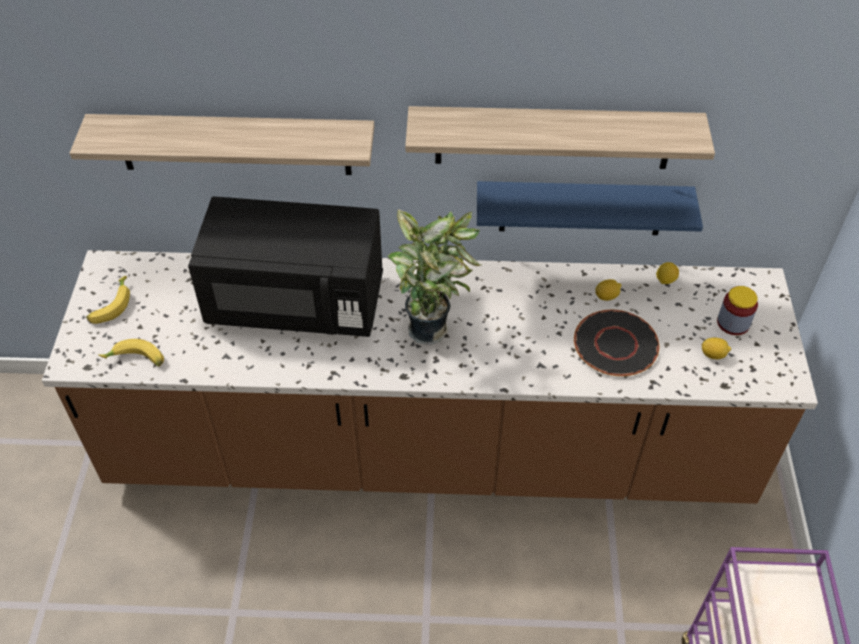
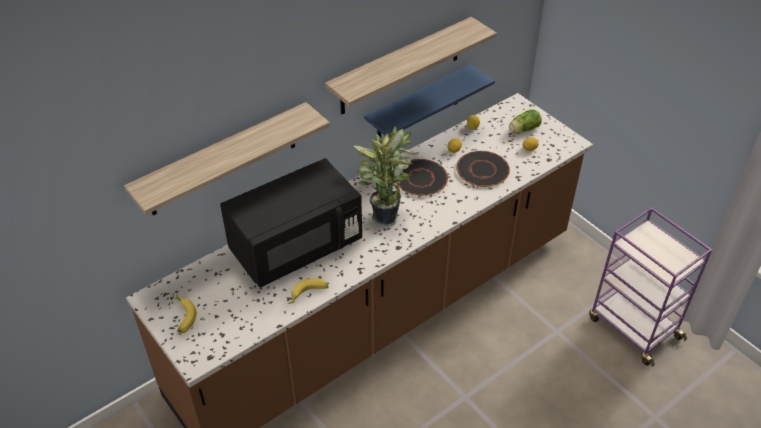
camera: 40 degrees left, 5 degrees down
(135, 361) = (236, 335): banana -> banana (308, 295)
(524, 308) = (421, 179): none -> black plate
(733, 323) = (523, 129): jar -> lettuce

